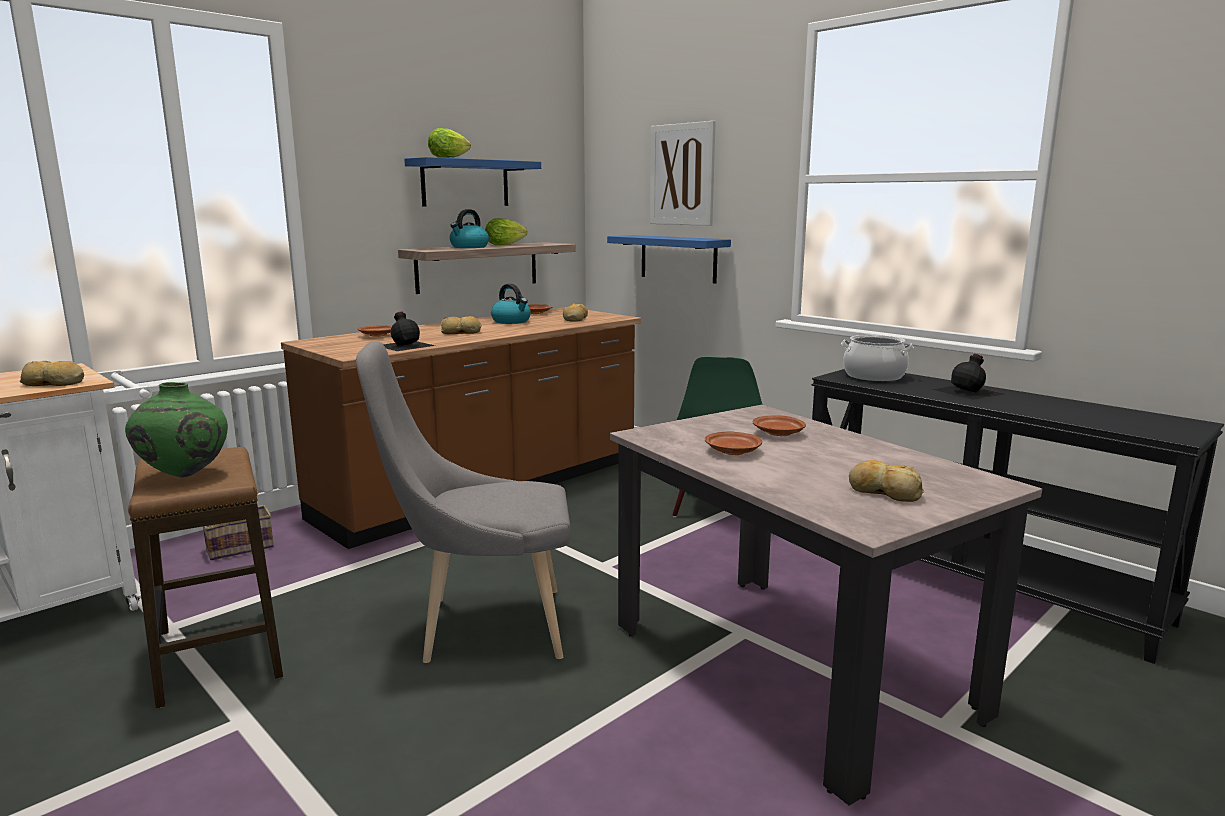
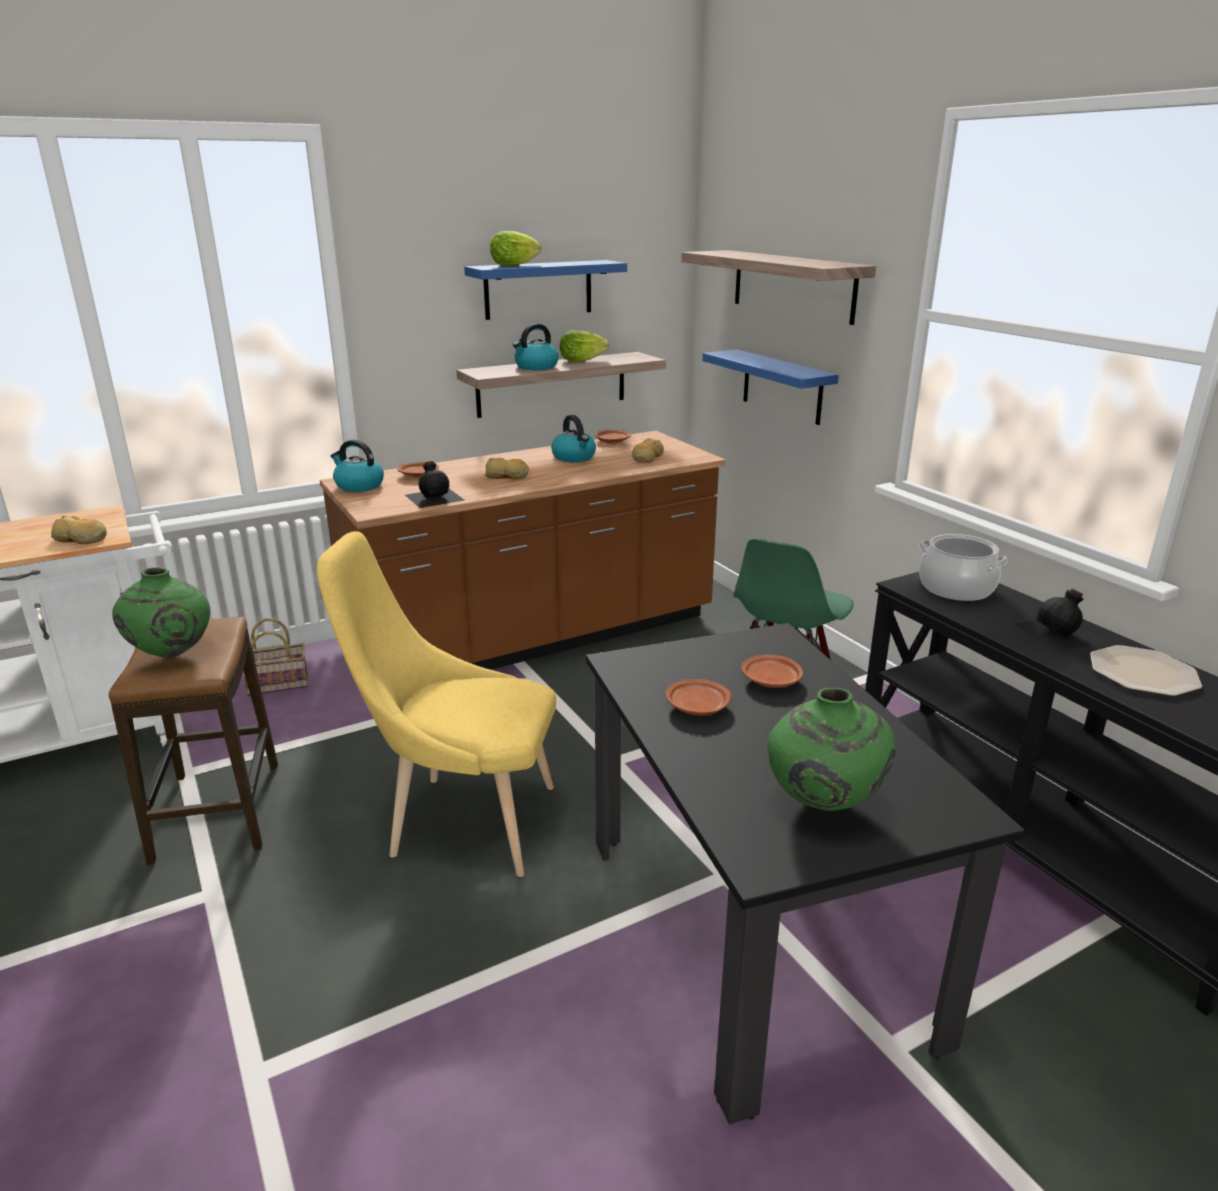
camera: 15 degrees right, 10 degrees up
(324, 343) = (358, 486): none -> kettle
(482, 627) = (462, 821): grey chair -> yellow chair
(682, 174) = (792, 285): picture -> shelf
(789, 669) = (753, 935): beige dining table -> black dining table
(884, 491) = (822, 805): bread -> green vase
(1044, 404) = (1142, 672): none -> plate

